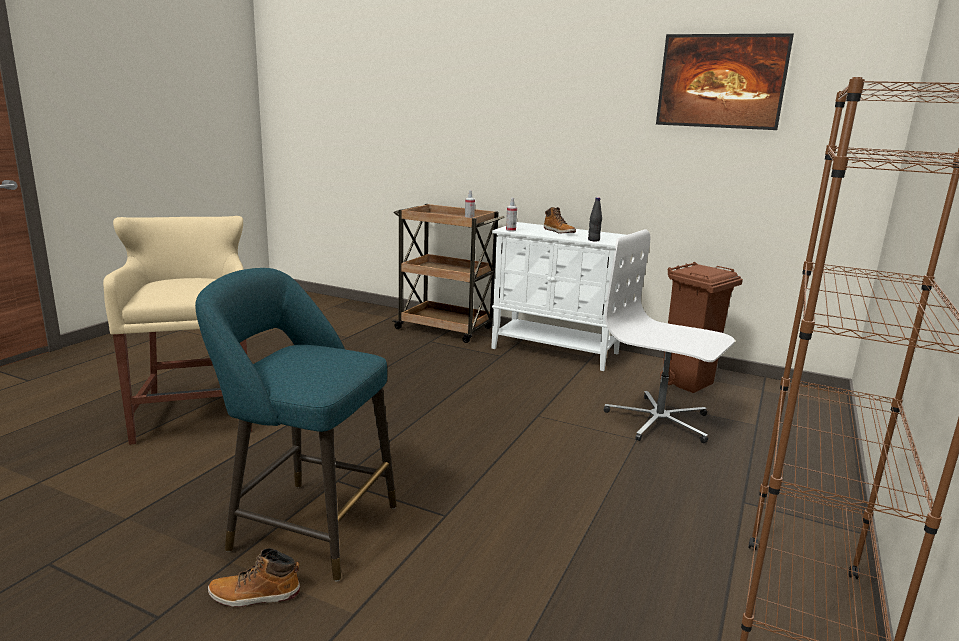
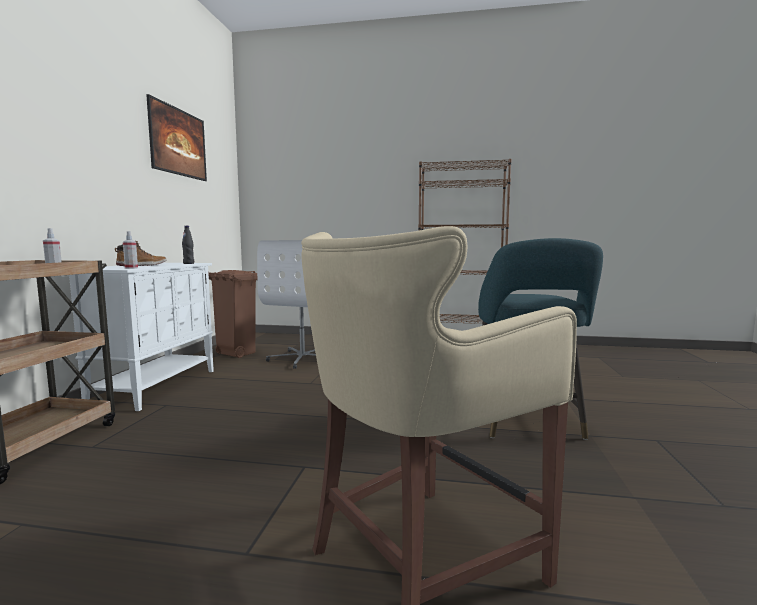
camera: 105 degrees left, 10 degrees down
(254, 595) = (596, 421): boot -> none

